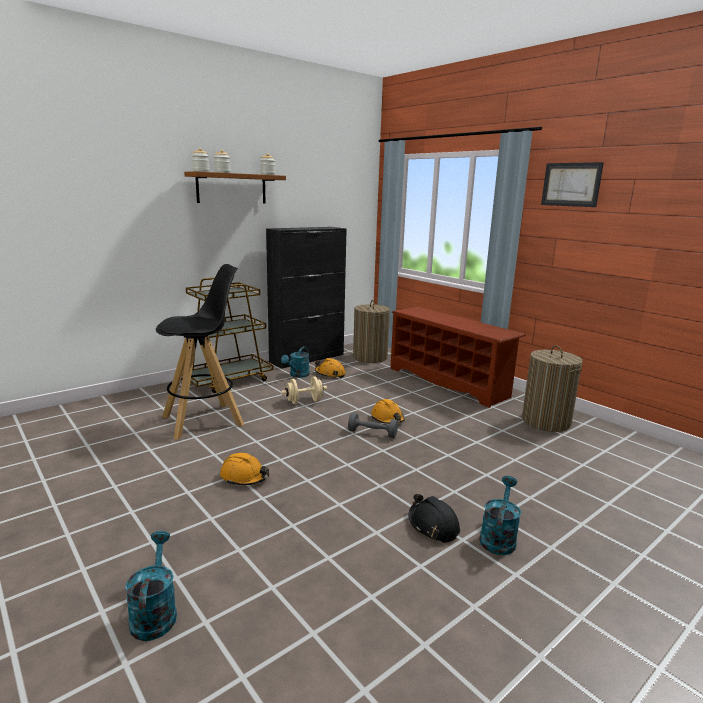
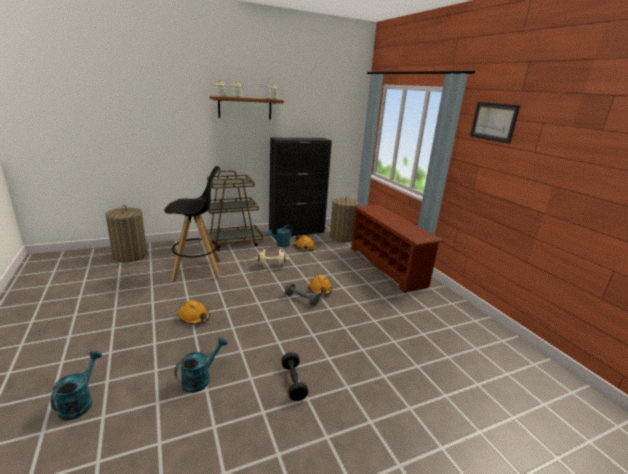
camera: 15 degrees right, 5 degrees up
(433, 525) = (293, 382): black hard hat -> black dumbbell
(498, 537) = (335, 403): turquoise watering can -> turquoise watering can (200, 379)
(546, 421) = (443, 313): laundry basket -> laundry basket (130, 255)

